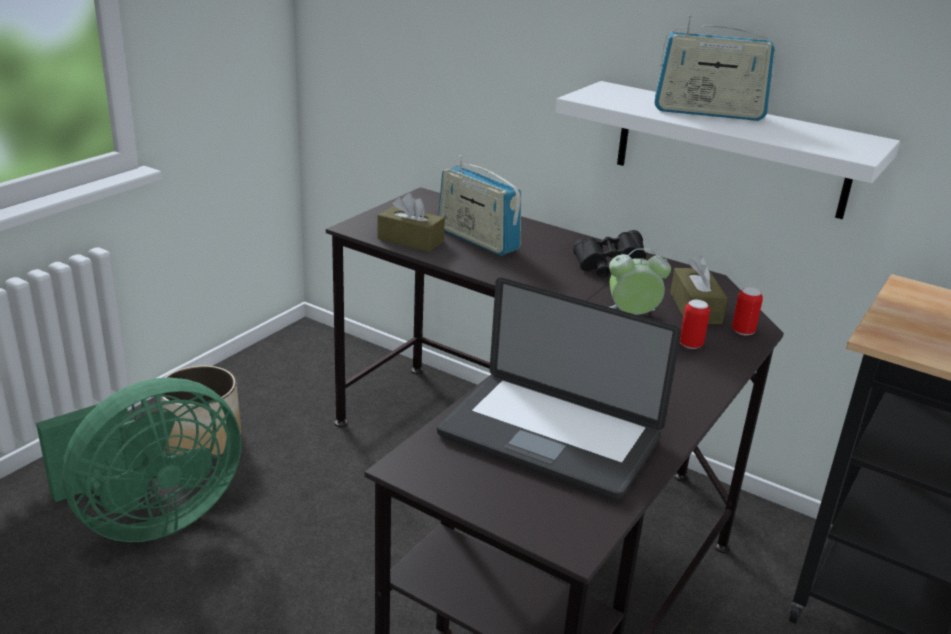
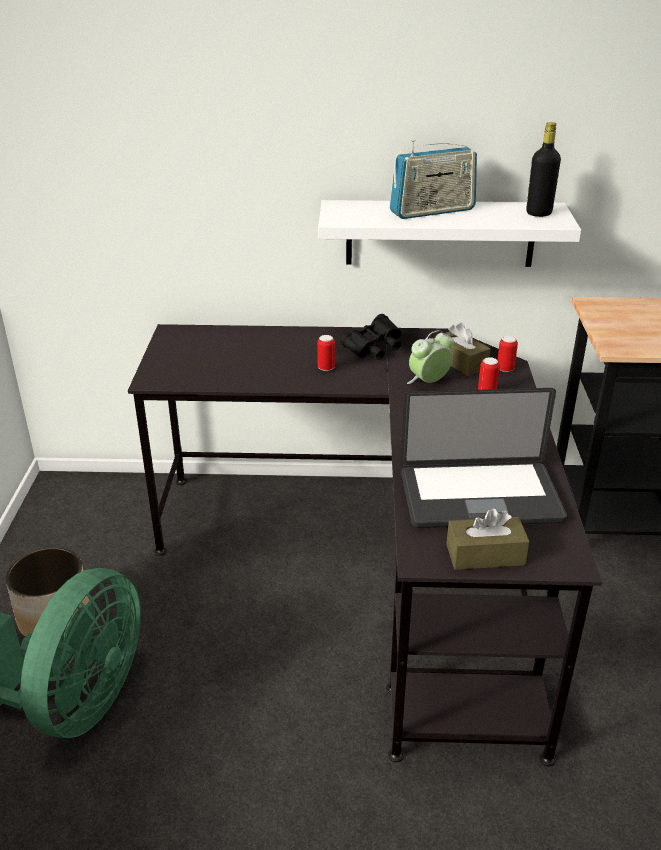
camera: 30 degrees left, 5 degrees up
(410, 240) = (209, 376): brown tissue box -> brown tissue box (485, 555)
(477, 239) = (258, 358): radio -> none
(535, 268) = (326, 368): none -> can
(843, 141) = (538, 213): none -> black bottle

